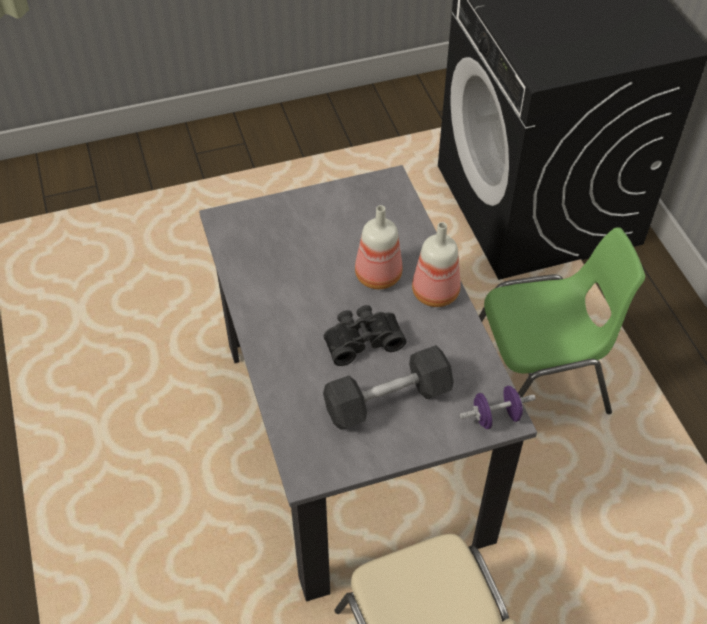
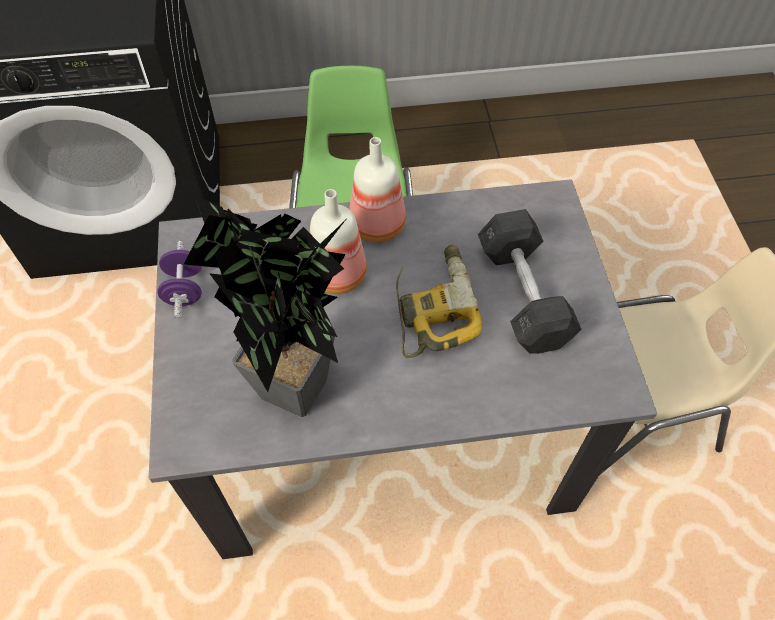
camera: 80 degrees left, 5 degrees up
(267, 272) = (300, 397): none -> potted plant
(362, 339) = (432, 306): black binoculars -> power drill
(495, 417) = (552, 206): purple dumbbell -> purple dumbbell (185, 290)

